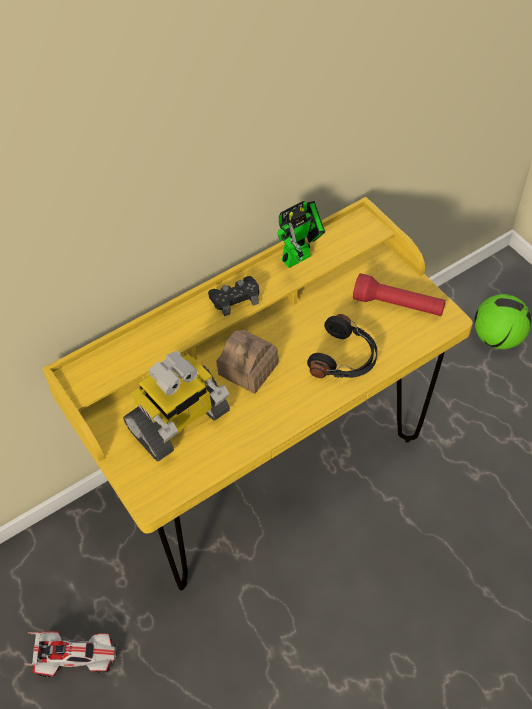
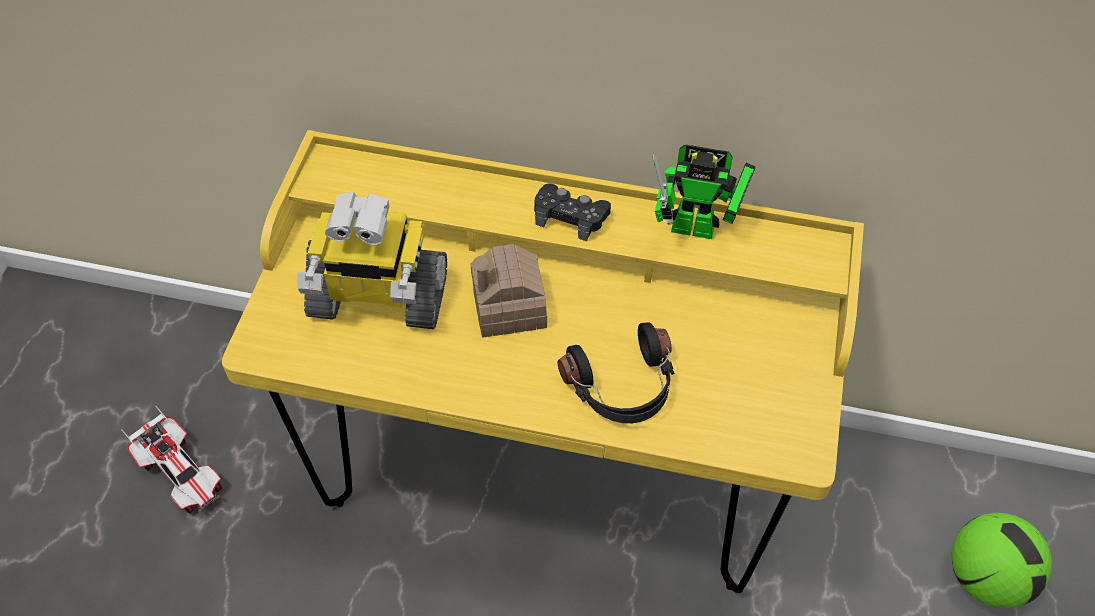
camera: 45 degrees right, 0 degrees up
(398, 305) = (762, 384): red flashlight -> none

